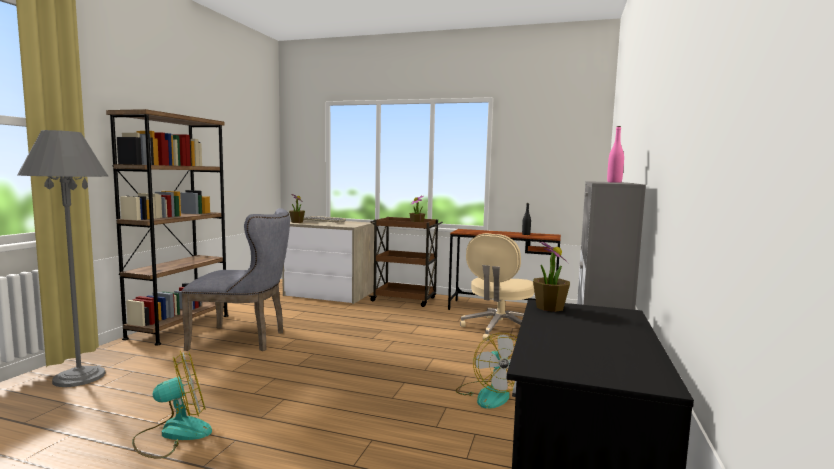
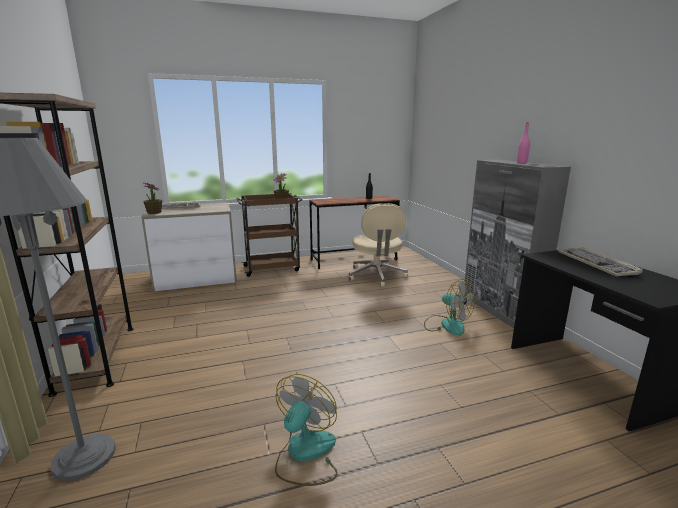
camera: 35 degrees left, 10 degrees up
(244, 339) = (199, 346): grey chair -> none
(549, 307) = (547, 257): potted plant -> none
(599, 326) = (597, 264): none -> keyboard

